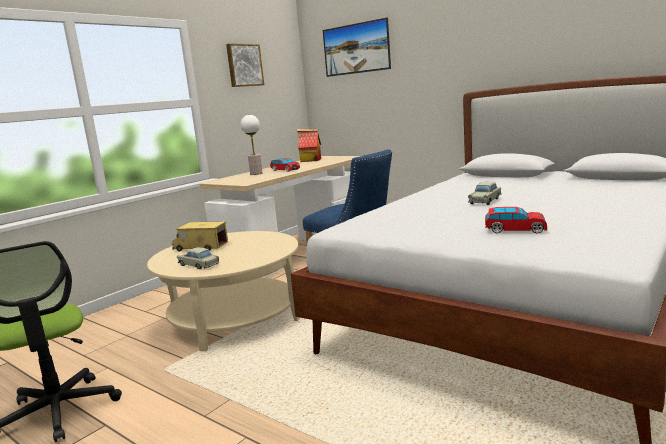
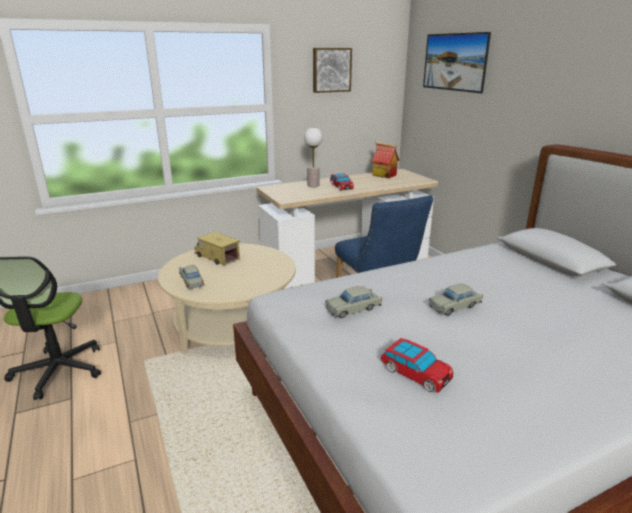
camera: 25 degrees right, 10 degrees up
(415, 216) = (353, 309): none -> beige toy car

